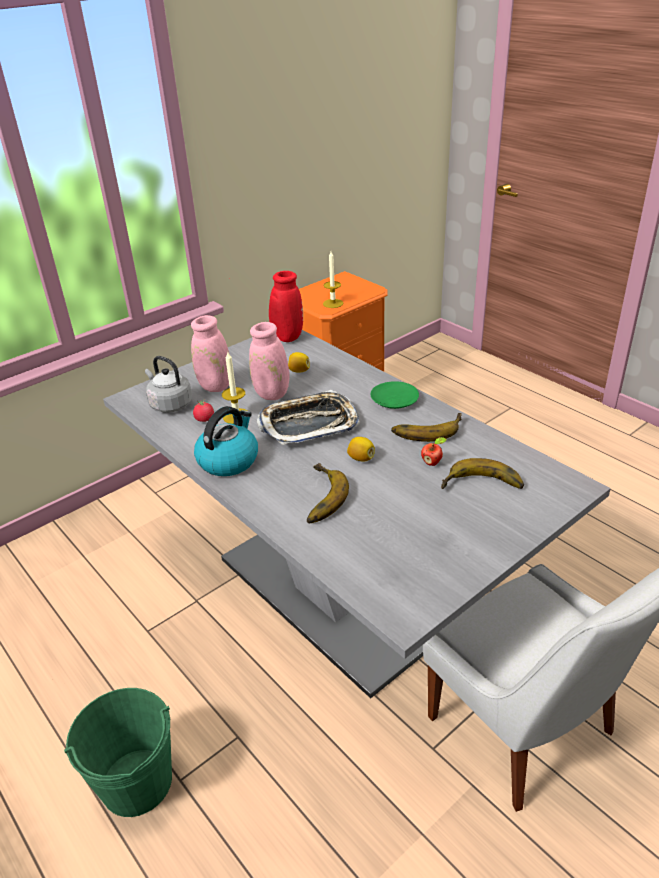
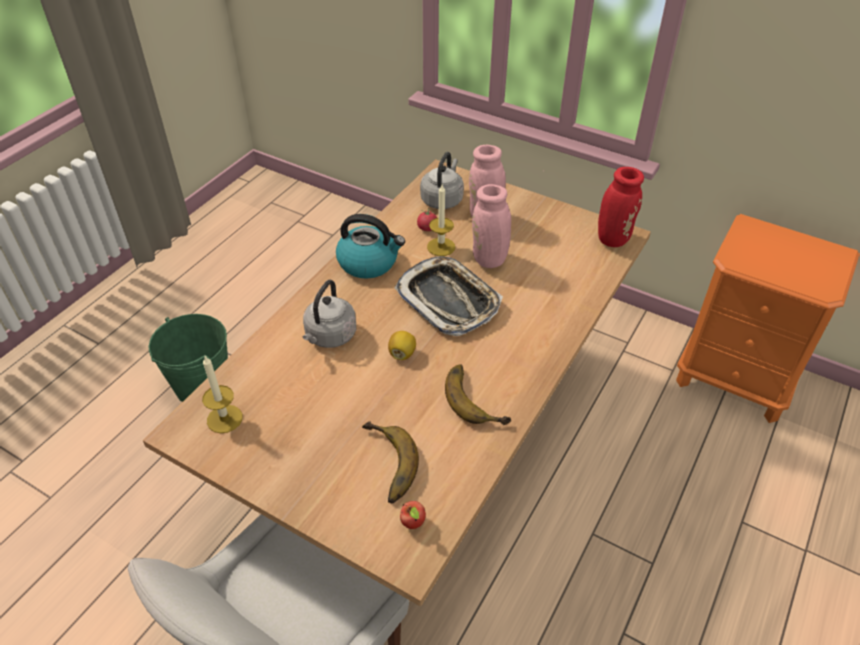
camera: 70 degrees right, 10 degrees up
(299, 371) = (547, 267): lemon -> none
(318, 498) = (329, 336): banana -> grey kettle
(333, 303) = (754, 261): candle -> candle (224, 419)
(336, 589) = (430, 457): grey dining table -> brown dining table
(394, 401) = (523, 358): green plate -> none
(432, 463) = (413, 414): apple -> apple (413, 524)

